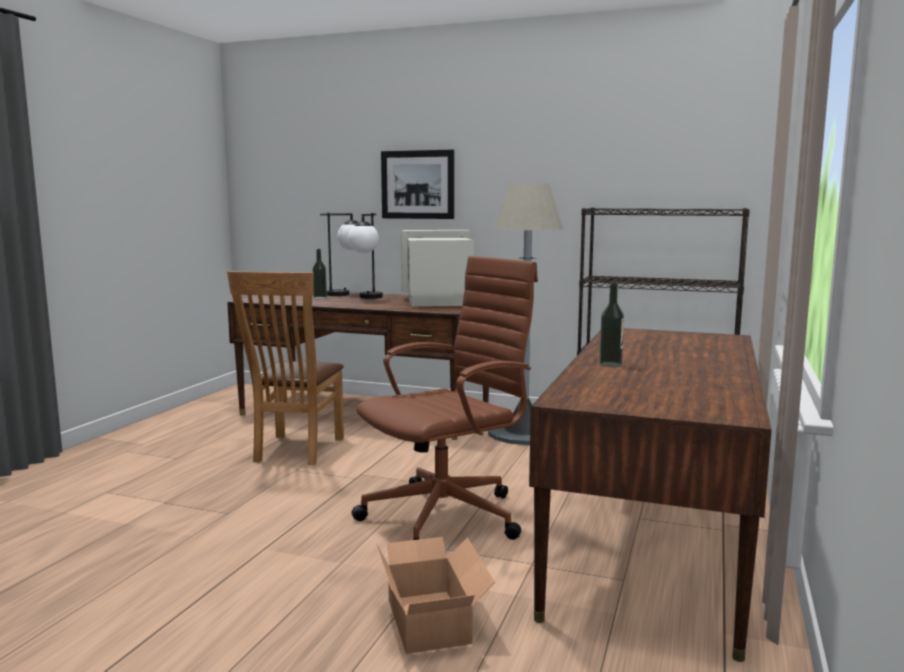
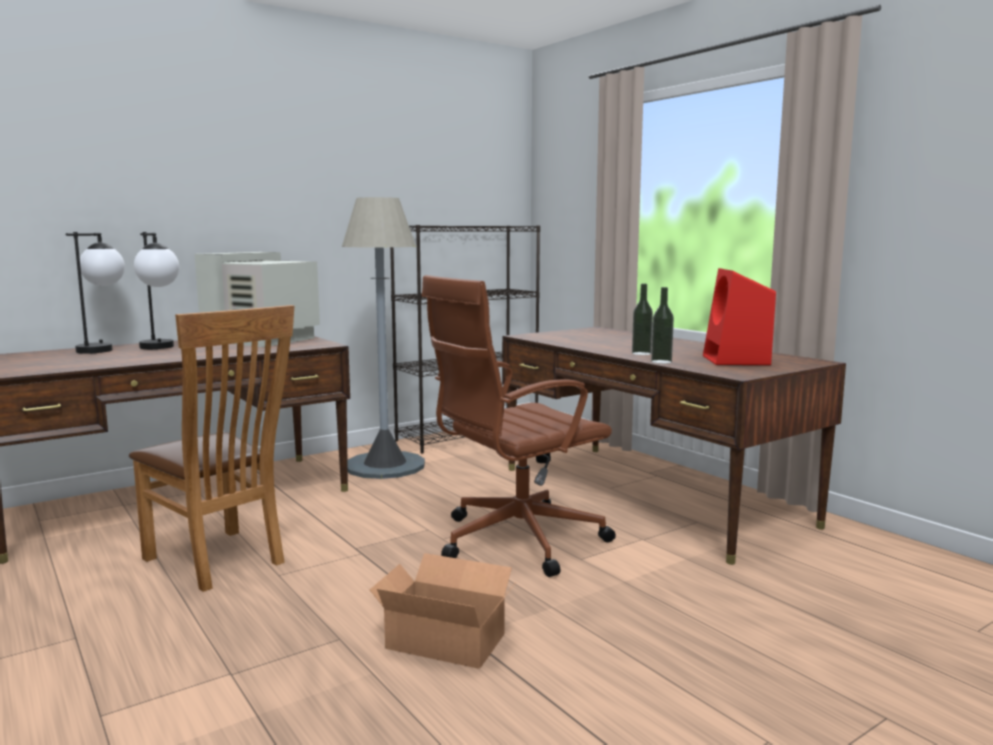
camera: 55 degrees left, 0 degrees up
(320, 297) = (91, 356): bottle -> bottle (661, 362)
(417, 184) = (184, 195): picture -> none
(432, 619) = (696, 597): cardboard box -> cardboard box (445, 638)
(447, 516) = (515, 541): brown office chair -> brown office chair turned 120 degrees counterclockwise
(654, 392) = (737, 360): none -> red speaker

